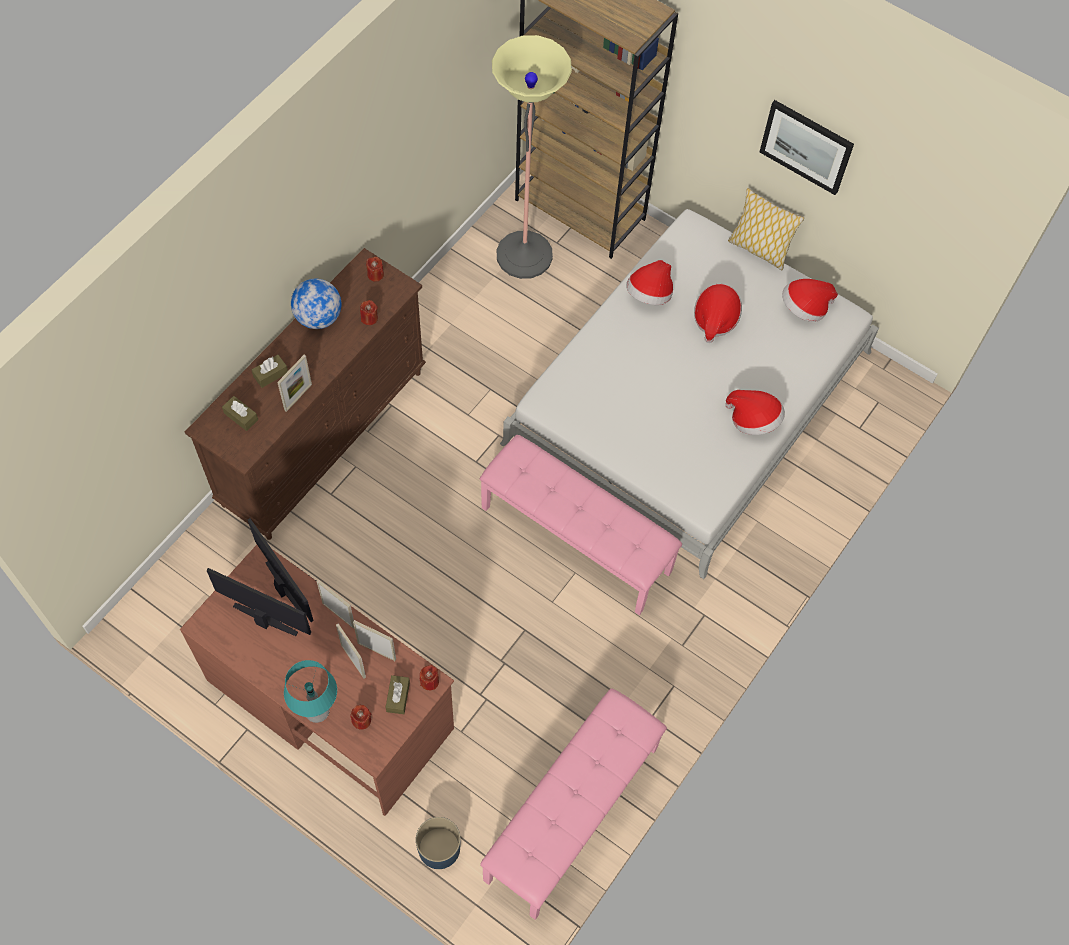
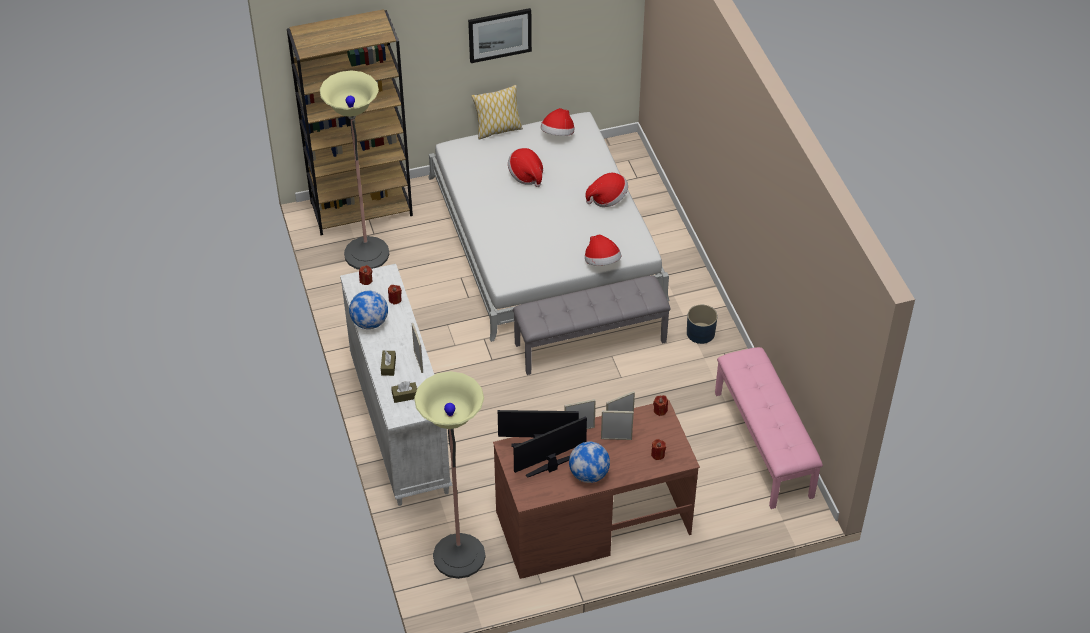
camera: 50 degrees left, 15 degrees down
(196, 604) = (459, 556): none -> floor lamp
(281, 666) = (589, 474): none -> globe
(317, 711) = (634, 472): turquoise table lamp -> none
(324, 437) = (400, 425): brown dresser -> white dresser
(398, 697) = (657, 430): brown tissue box -> none
(439, 848) = (733, 519): blue planter -> blue planter (700, 333)
(577, 539) = (590, 342): pink bench -> grey bench
(649, 294) = (479, 193): hat -> hat (602, 262)

